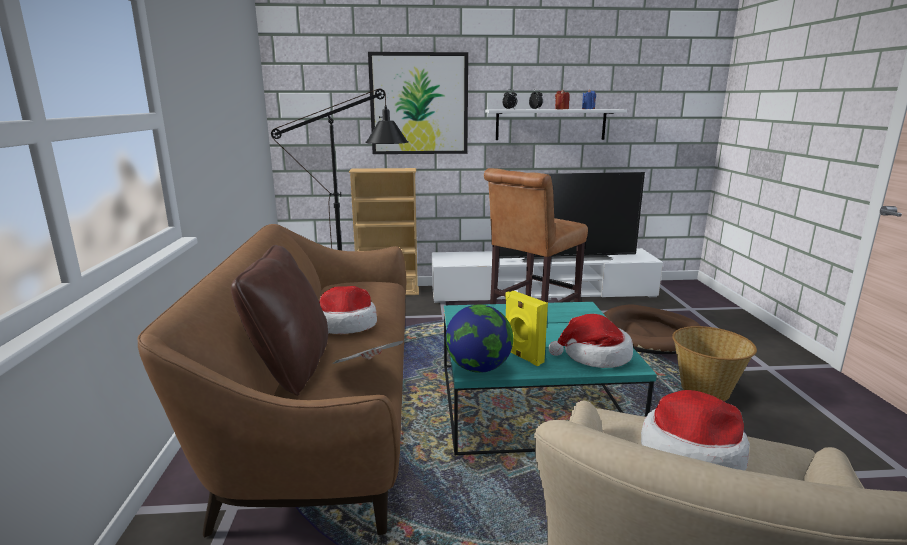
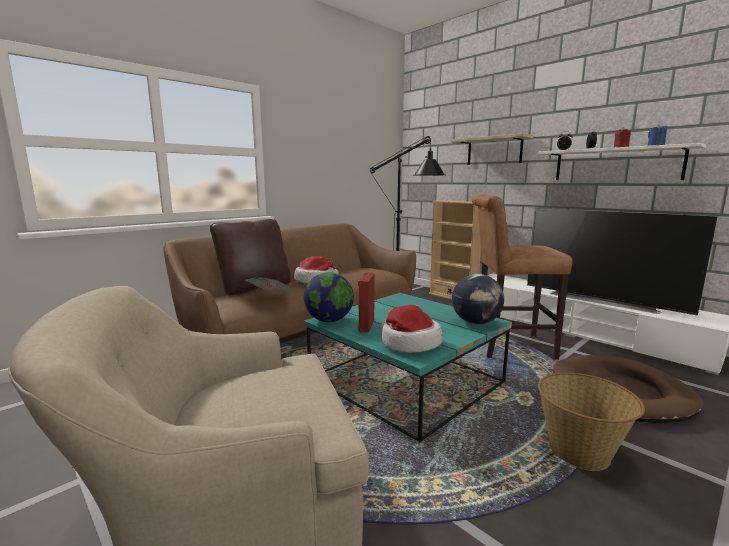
camera: 50 degrees right, 5 degrees down
(419, 104) = (494, 151): picture -> beige shelf
(522, 357) = (365, 325): yellow speaker -> red speaker
(579, 313) = (476, 323): none -> globe
(691, 453) = (271, 389): hat -> none

